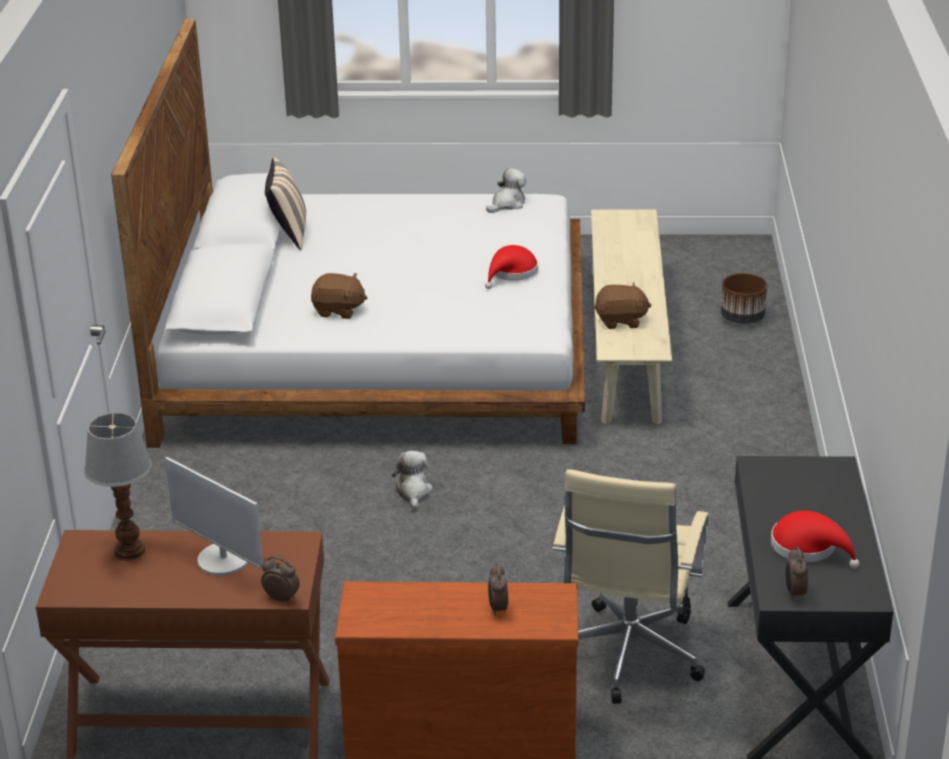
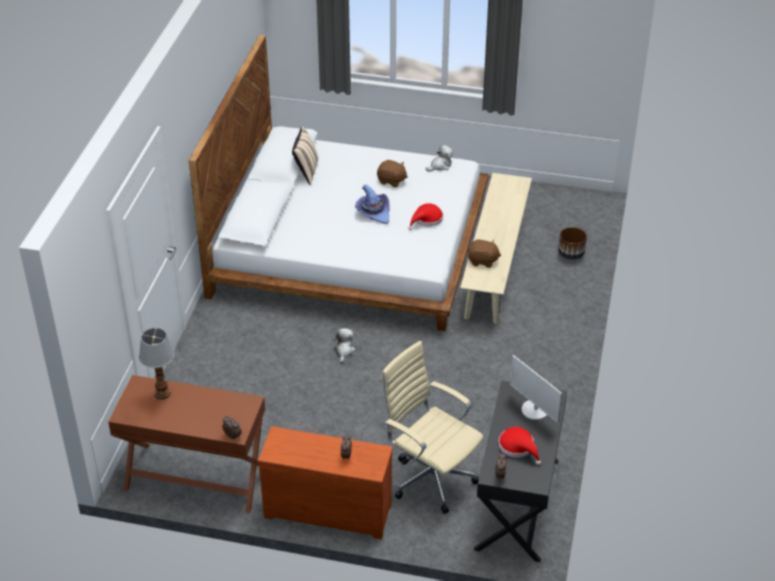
camera: 10 degrees right, 10 degrees up
(223, 560) = (209, 407): monitor -> monitor (535, 410)
(338, 310) = (320, 234): brown plush toy -> brown plush toy (391, 181)
(419, 272) = (373, 212): none -> purple hat
(627, 658) = (429, 477): beige office chair -> beige office chair turned 105 degrees clockwise

